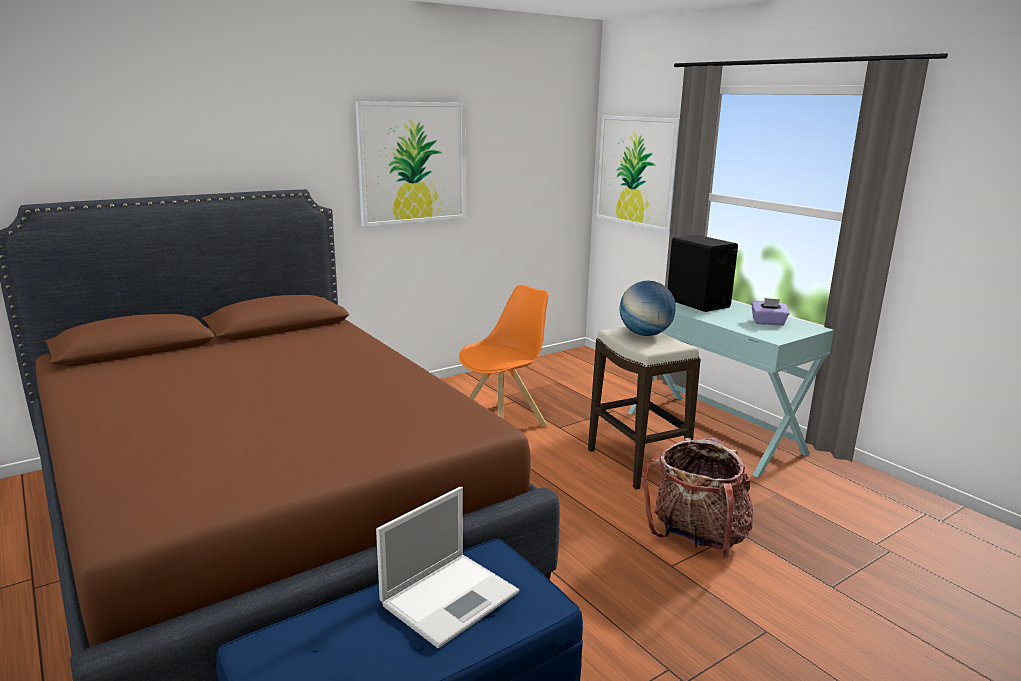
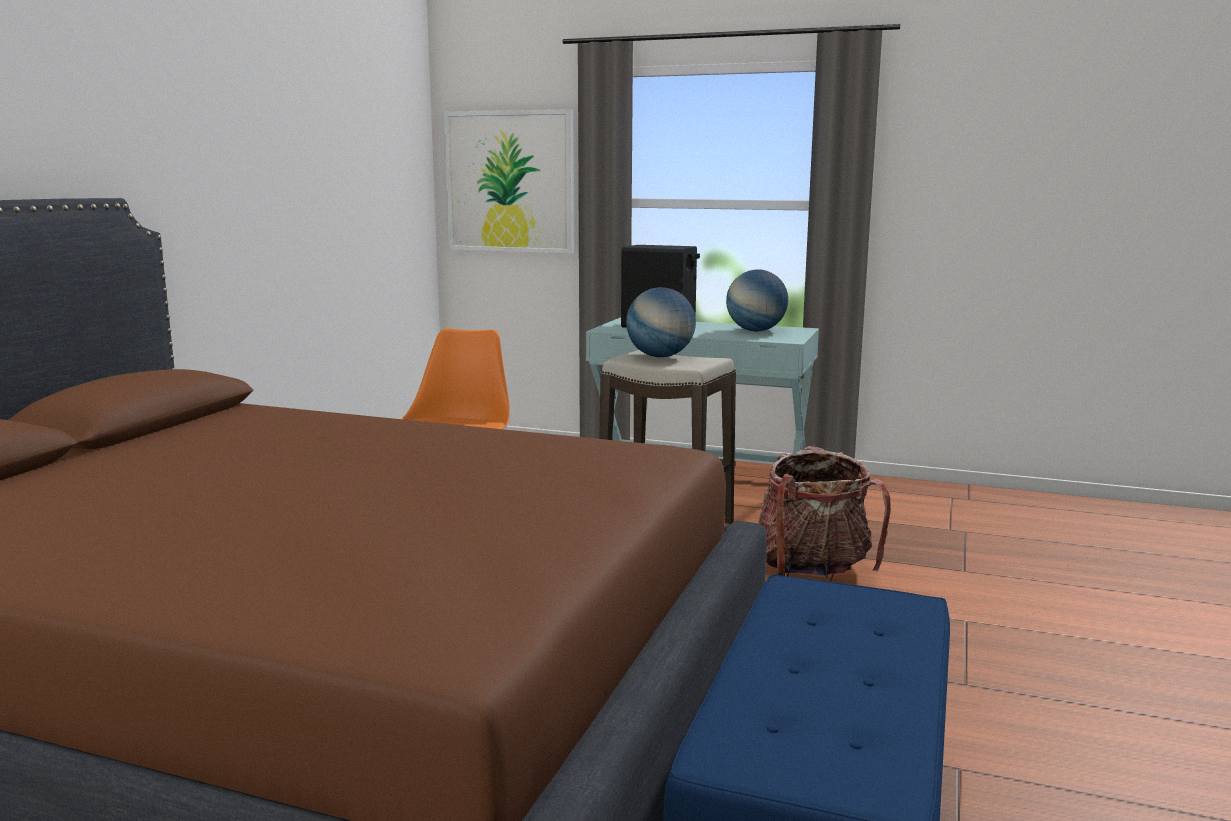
camera: 35 degrees left, 5 degrees down
(412, 163) = (243, 165): picture -> none
(451, 597) = (824, 632): laptop -> none
(768, 322) = (756, 331): purple tissue box -> globe

